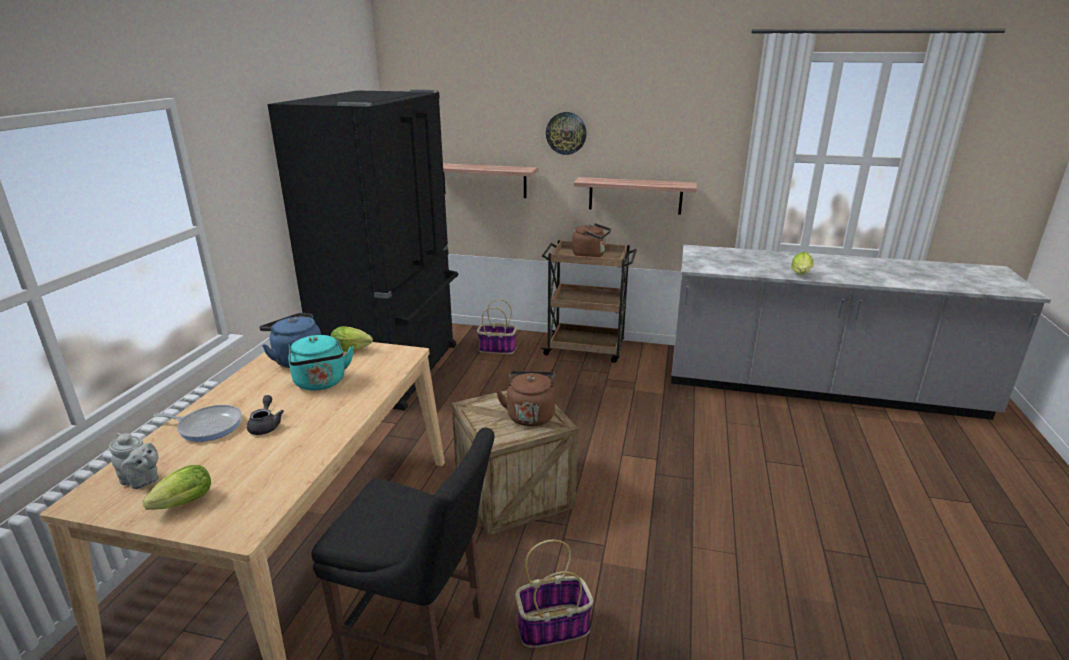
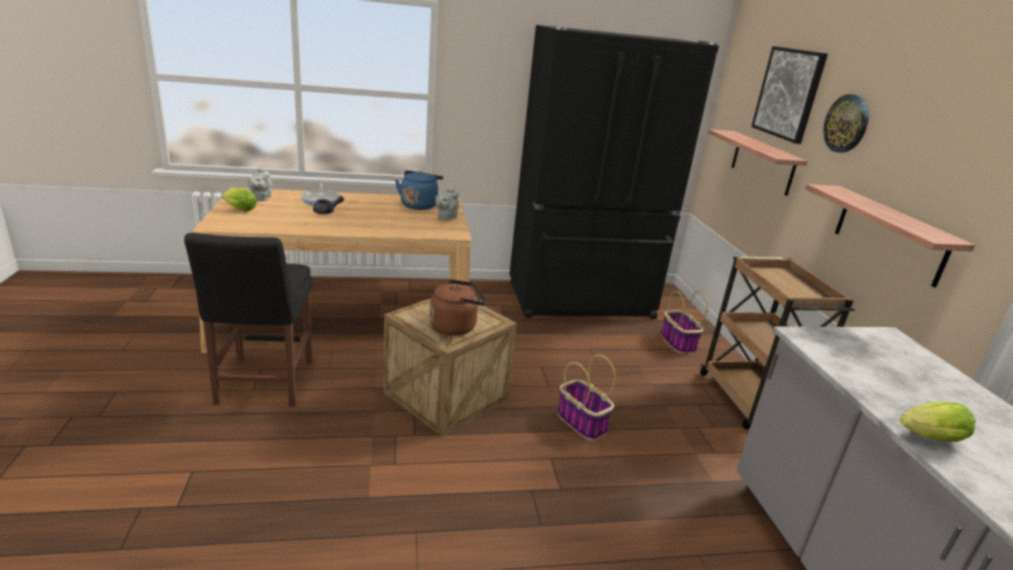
camera: 65 degrees right, 0 degrees up
(321, 383) = (389, 216): turquoise kettle -> none
(353, 350) = (446, 217): lettuce -> grey teapot
(490, 120) = (788, 93): none -> picture
(554, 626) = (286, 446): basket -> basket (582, 423)
(590, 256) = (787, 285): brown kettle -> none

